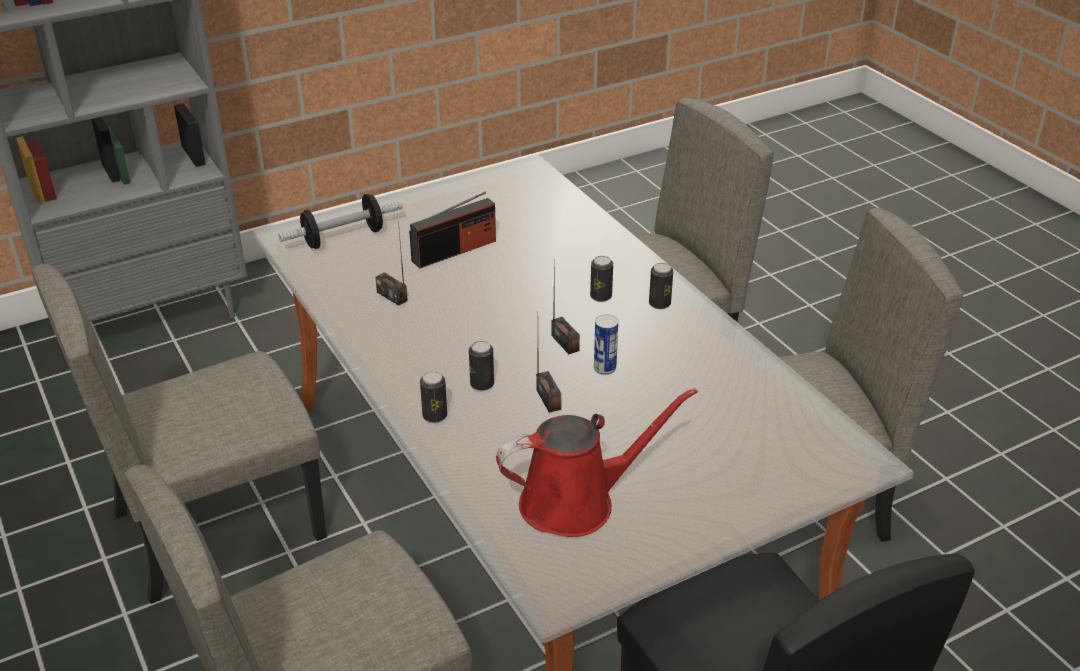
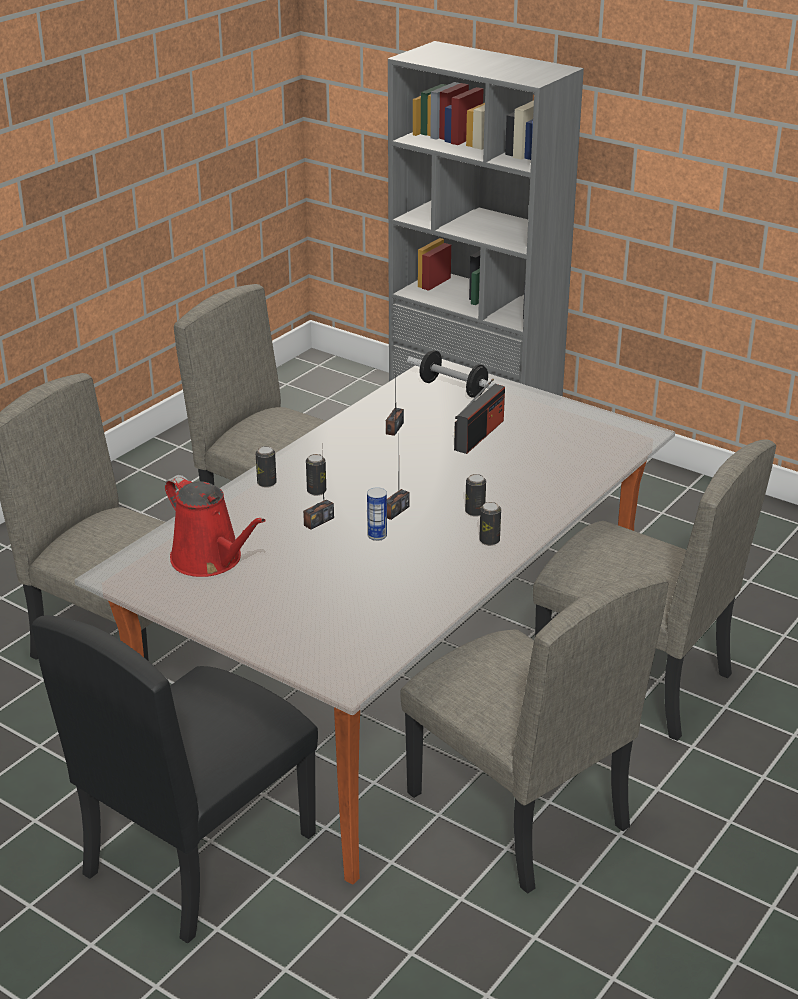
camera: 65 degrees right, 5 degrees down
(454, 251) = (479, 435): radio -> radio turned 90 degrees counterclockwise

